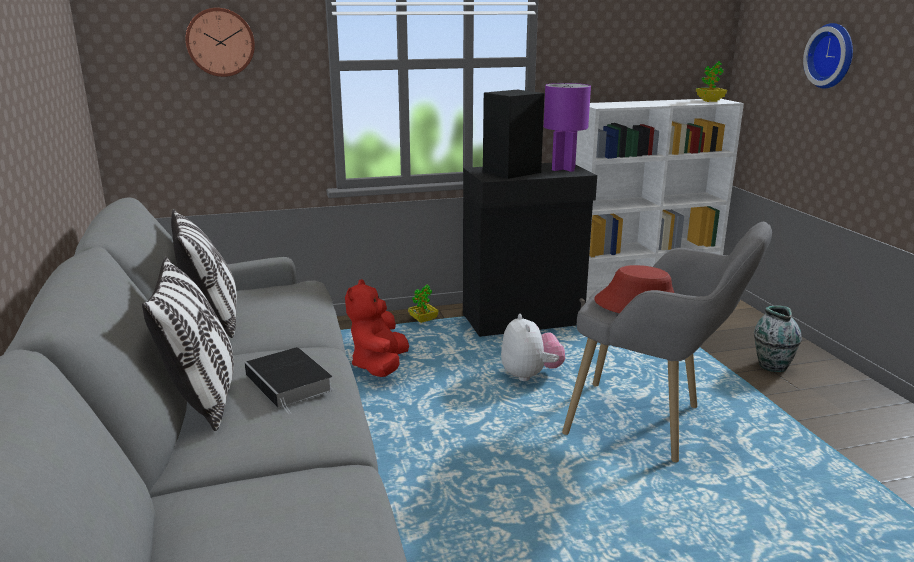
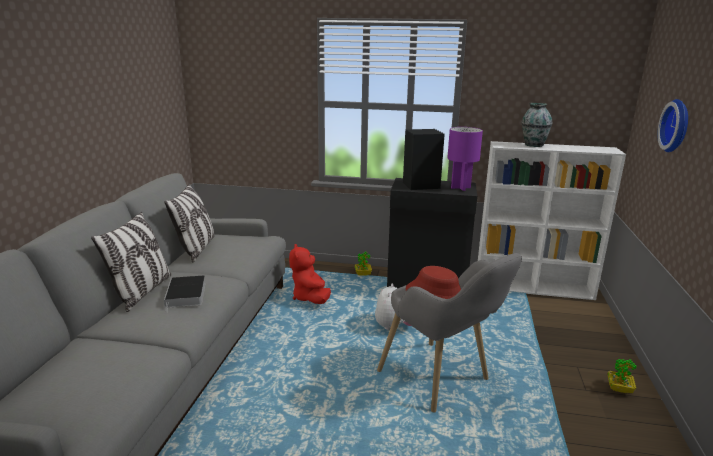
camera: 25 degrees right, 0 degrees up
(220, 42) = (255, 86): wall clock -> none
(379, 366) = (310, 298): red plush toy -> red plush toy turned 45 degrees counterclockwise
(710, 101) = (600, 149): potted plant -> potted plant (619, 389)
(772, 365) = (582, 366): vase -> vase (533, 145)

